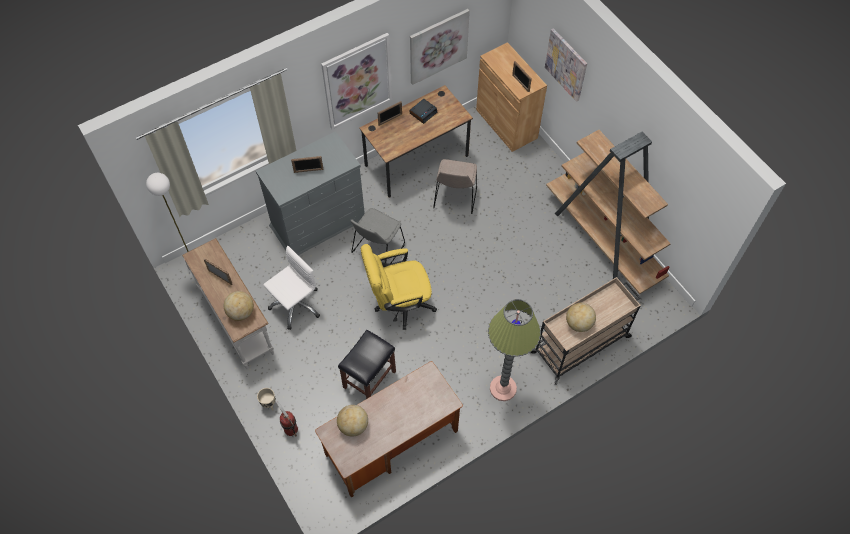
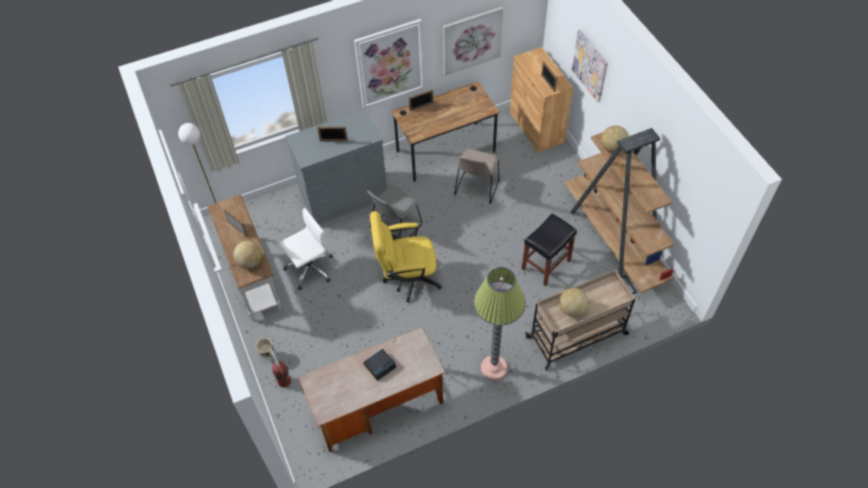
camera: 10 degrees right, 5 degrees down
(353, 426) = (336, 378): globe -> globe (612, 148)
(369, 378) = (367, 343): black stool -> black stool (546, 264)
(423, 112) = (453, 103): alarm clock -> alarm clock (380, 365)

